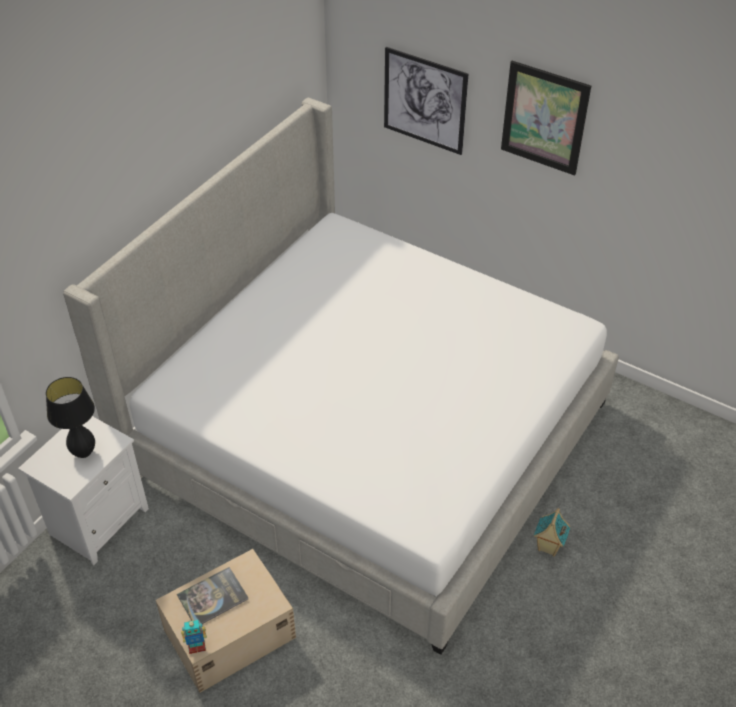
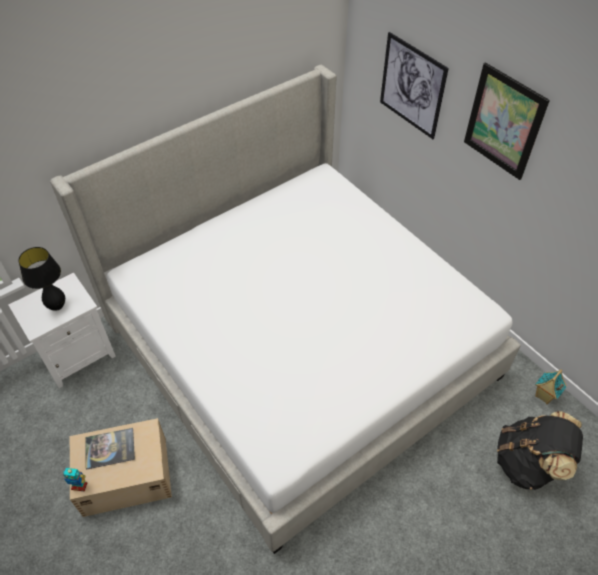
camera: 20 degrees right, 5 degrees up
(548, 547) = (402, 489): toy house -> toy house (543, 396)
(664, 480) = (527, 463): none -> black backpack

